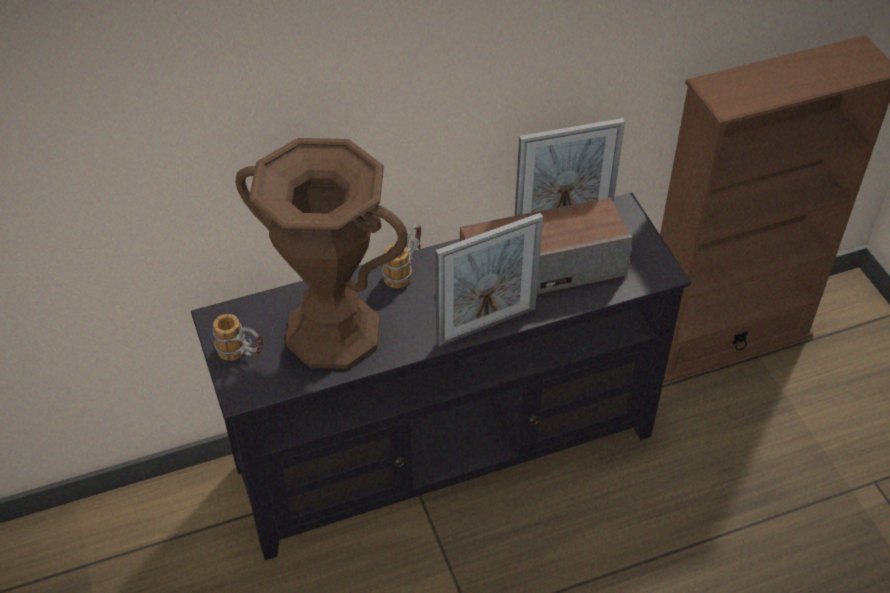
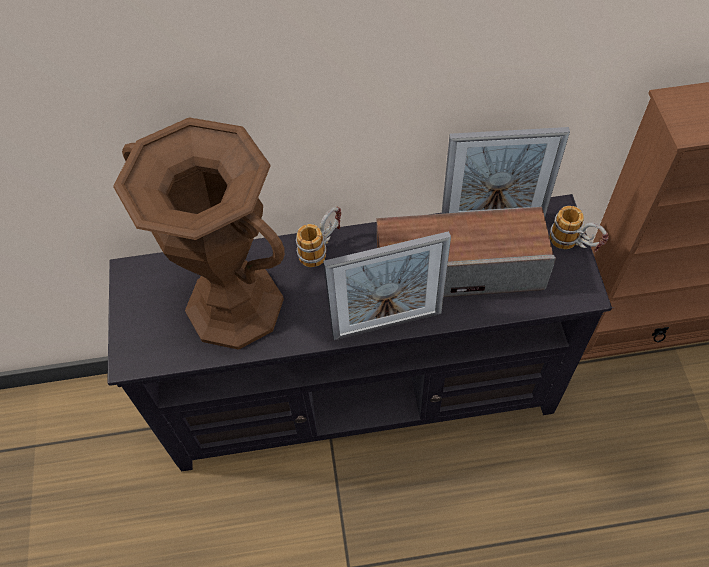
camera: 15 degrees right, 10 degrees up
(242, 355) = (143, 317): mug -> mug (574, 245)

